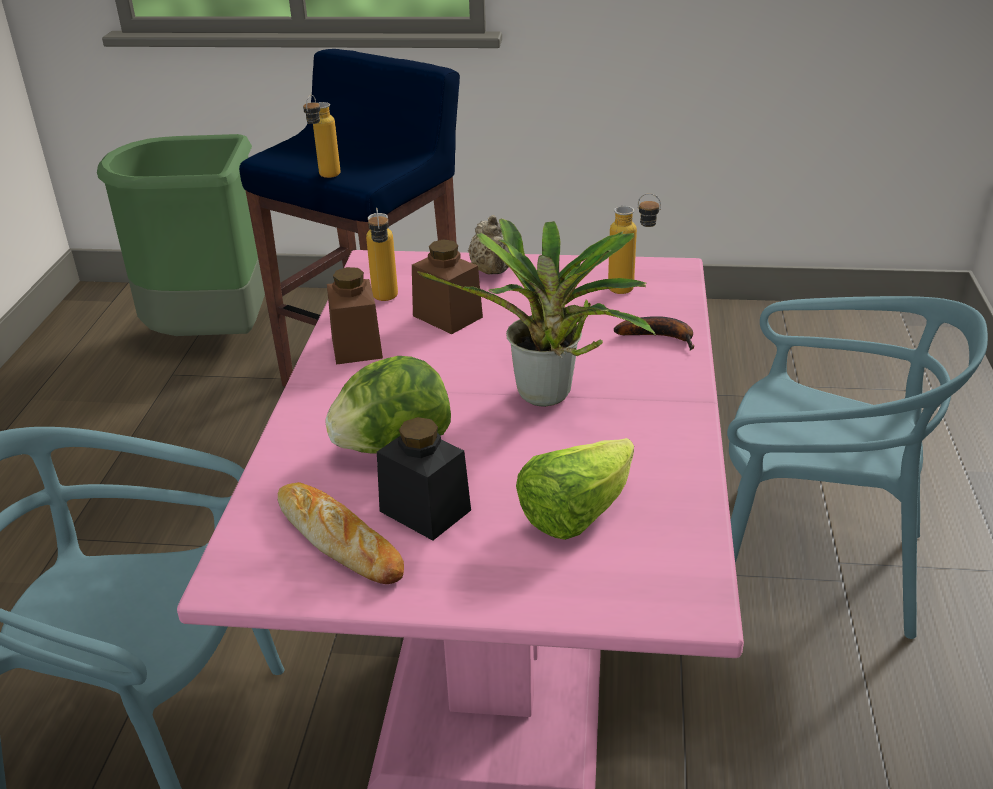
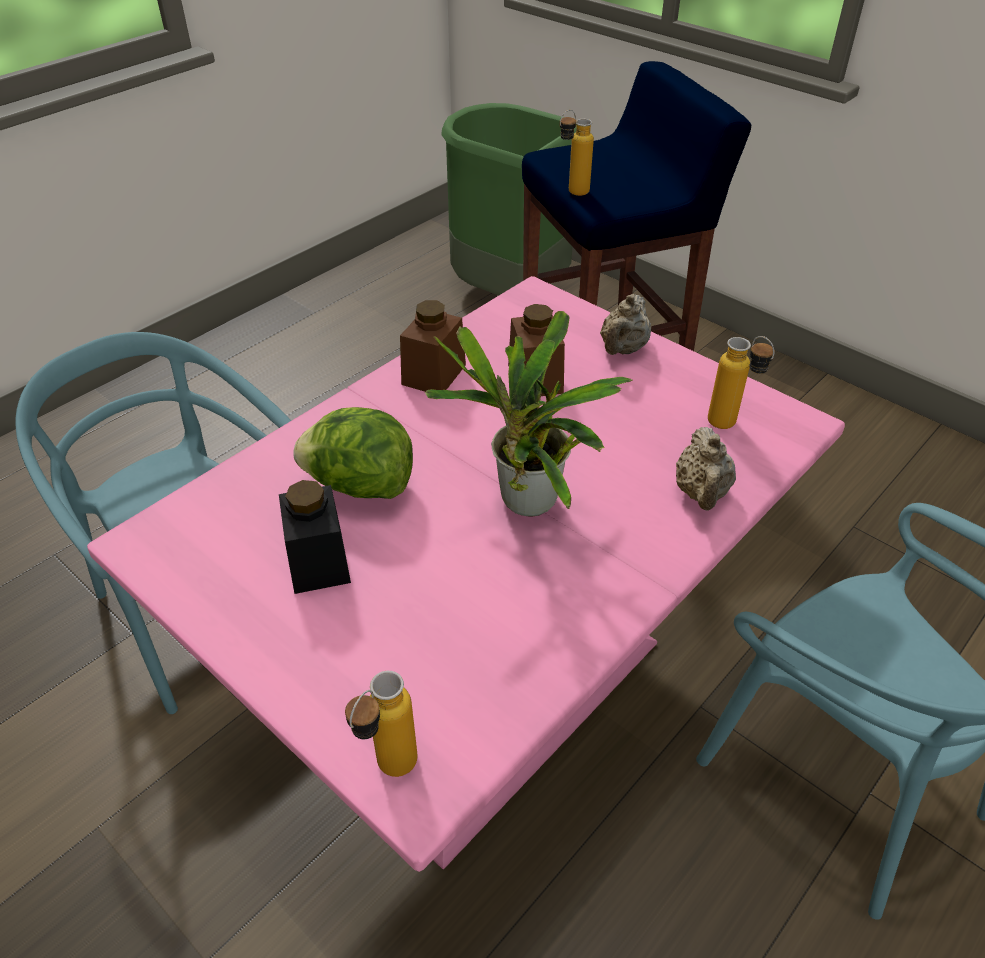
camera: 35 degrees right, 10 degrees up
(339, 539) = (235, 551): bread -> none
(385, 301) = (502, 339): bottle -> bottle (388, 774)
(576, 513) = (424, 637): lettuce -> none
(660, 337) = (701, 493): banana -> beige teapot

